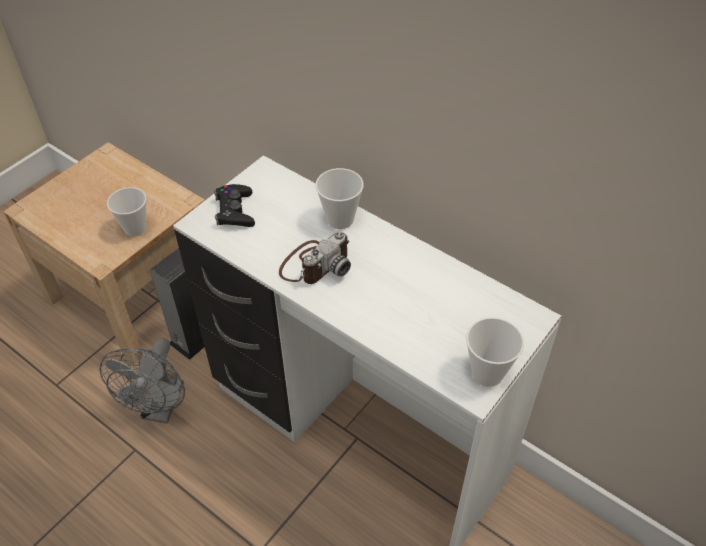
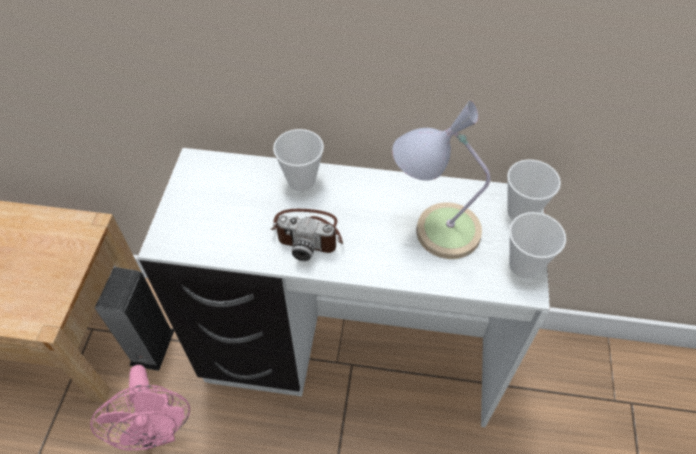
camera: 30 degrees left, 5 degrees up
(135, 228) = (57, 273): cup -> cup (521, 212)
(160, 409) = (159, 430): grey fan -> pink fan
(235, 211) = (193, 215): black game controller -> none
(315, 264) = (308, 233): camera -> camera turned 90 degrees clockwise
(427, 305) = (433, 228): none -> table lamp

